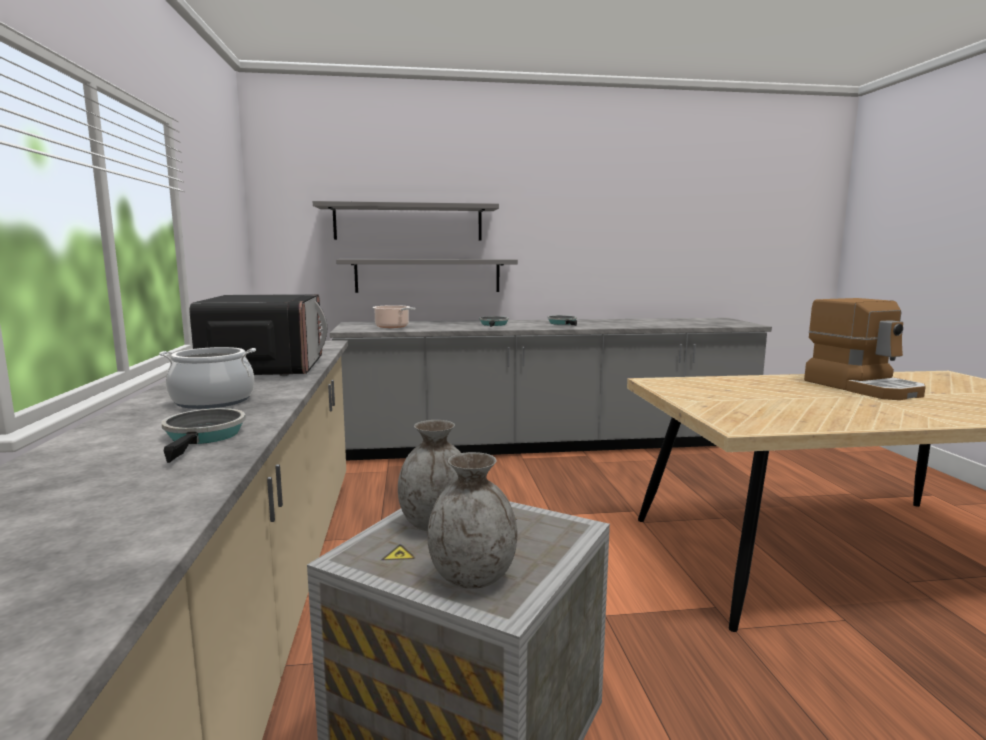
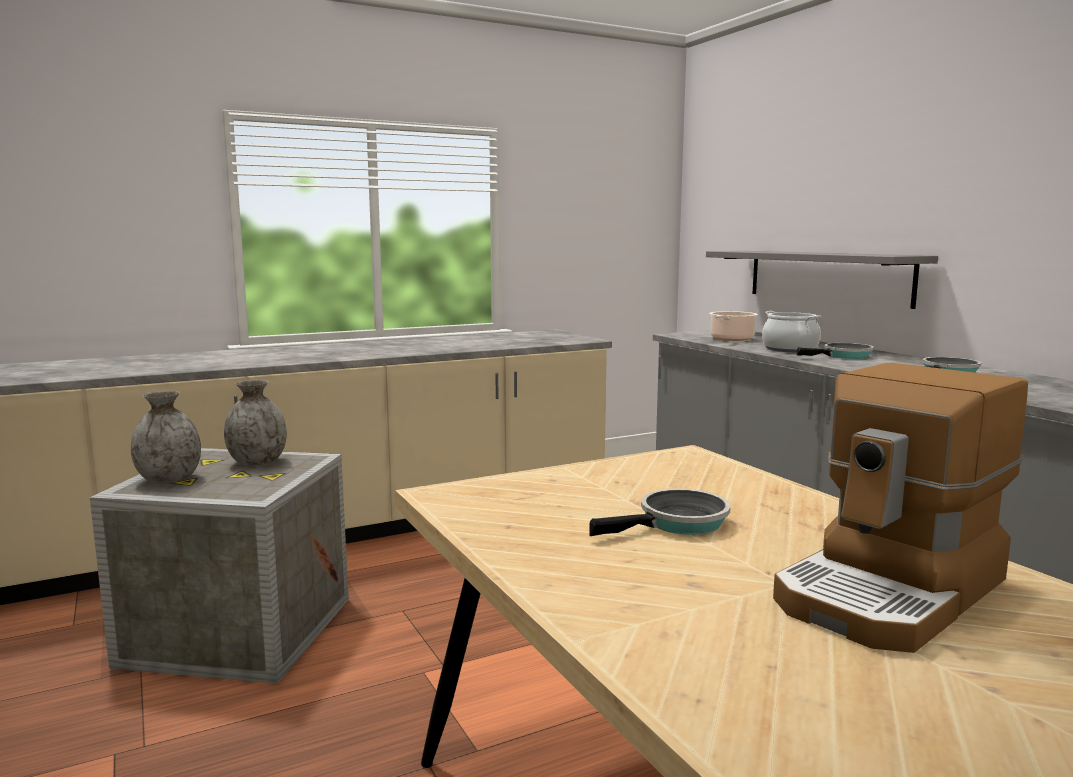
camera: 70 degrees right, 0 degrees up
(204, 437) = (232, 361): frying pan -> frying pan (678, 523)
(213, 401) = (322, 352): cooking pot -> cooking pot (790, 349)
(266, 368) = (442, 345): microwave -> none
(408, 222) = (811, 202): grey shelf -> none

